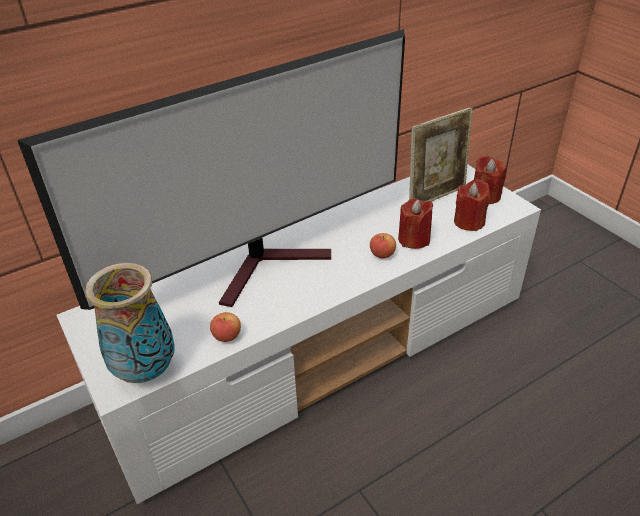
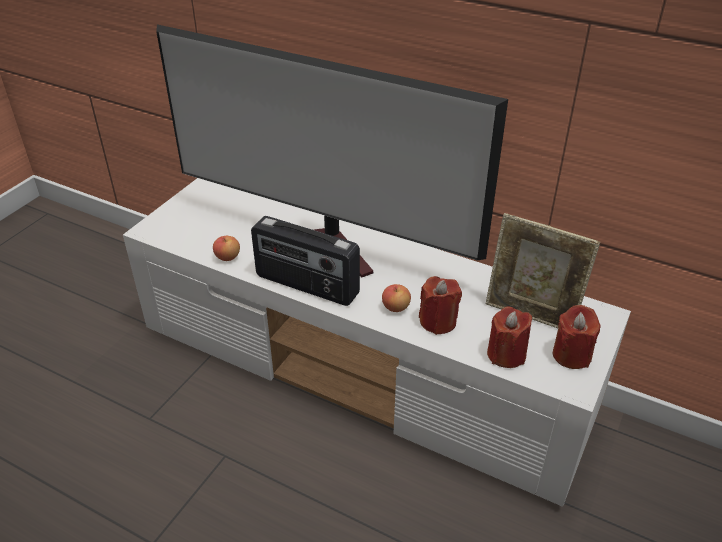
camera: 60 degrees right, 0 degrees up
(145, 371) = (170, 235): vase -> none
(315, 295) = (306, 285): none -> radio

